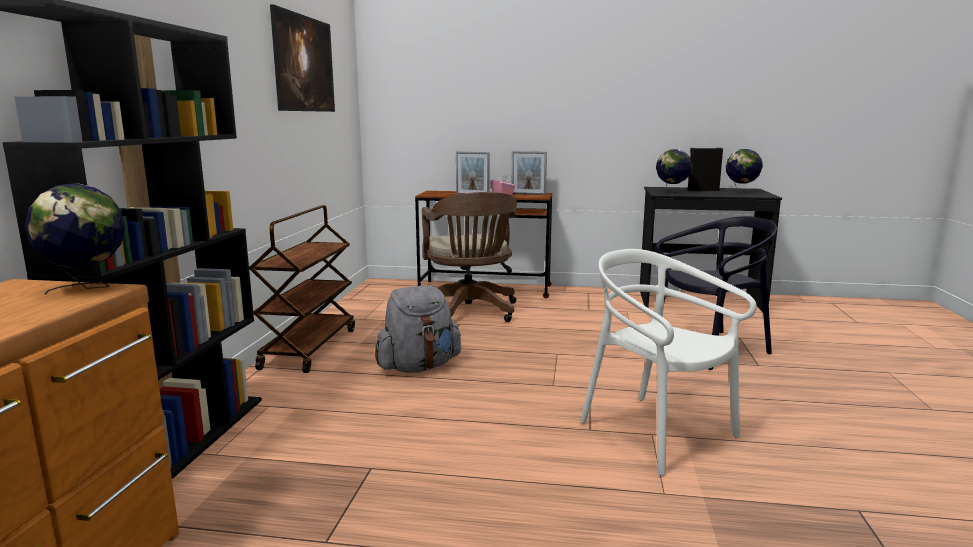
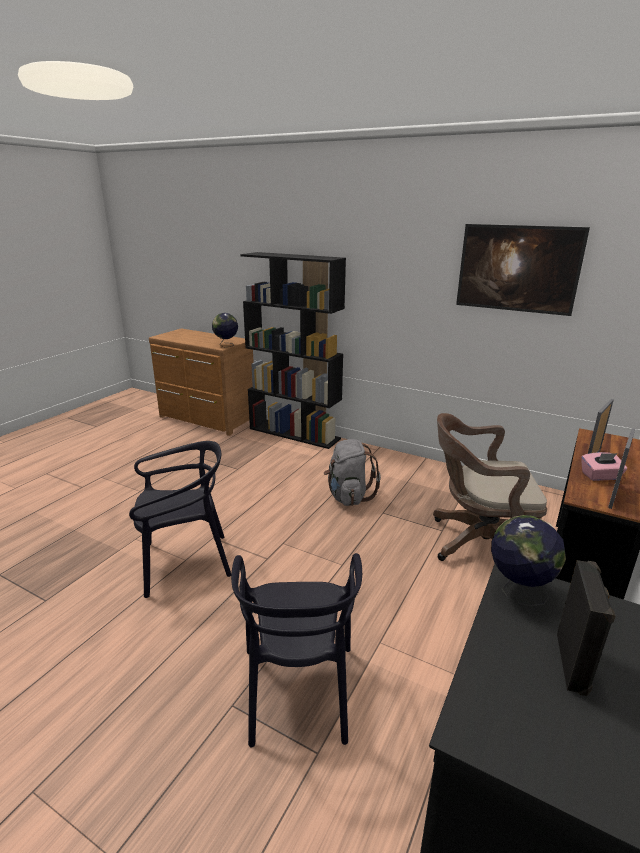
camera: 110 degrees right, 10 degrees up
(309, 348) = (403, 463): brown cart -> none
(656, 432) = (185, 562): white chair -> black chair
(741, 193) = (530, 715): globe -> none

